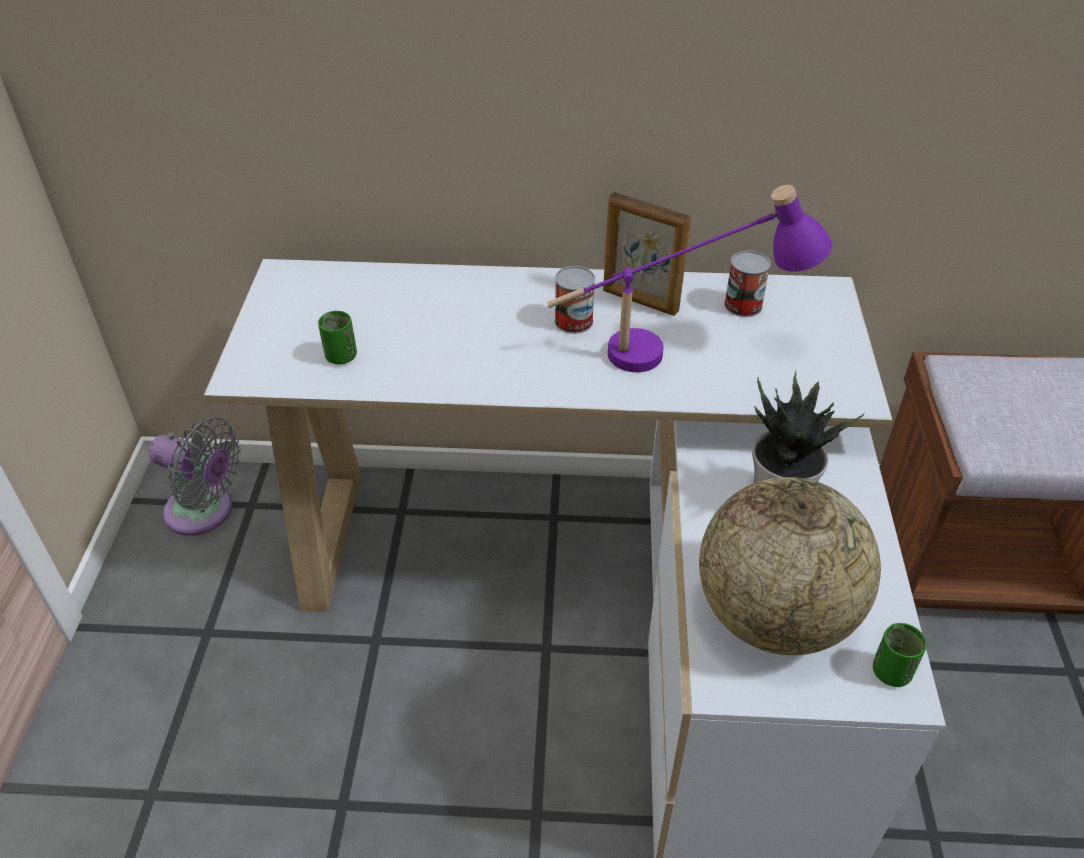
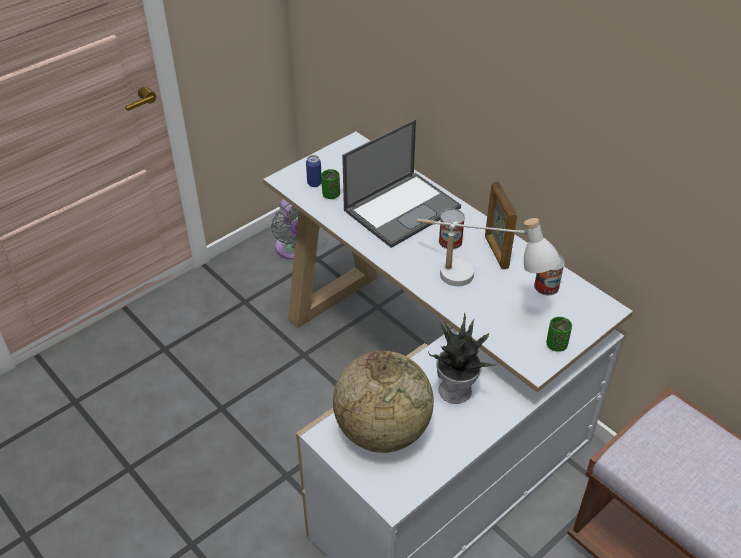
camera: 45 degrees right, 0 degrees up
(295, 355) = (314, 183): none -> can
(461, 317) = (402, 208): none -> laptop
(676, 353) = (477, 286): purple table lamp -> white table lamp
(891, 672) = (399, 490): green cup -> green cup (556, 345)

